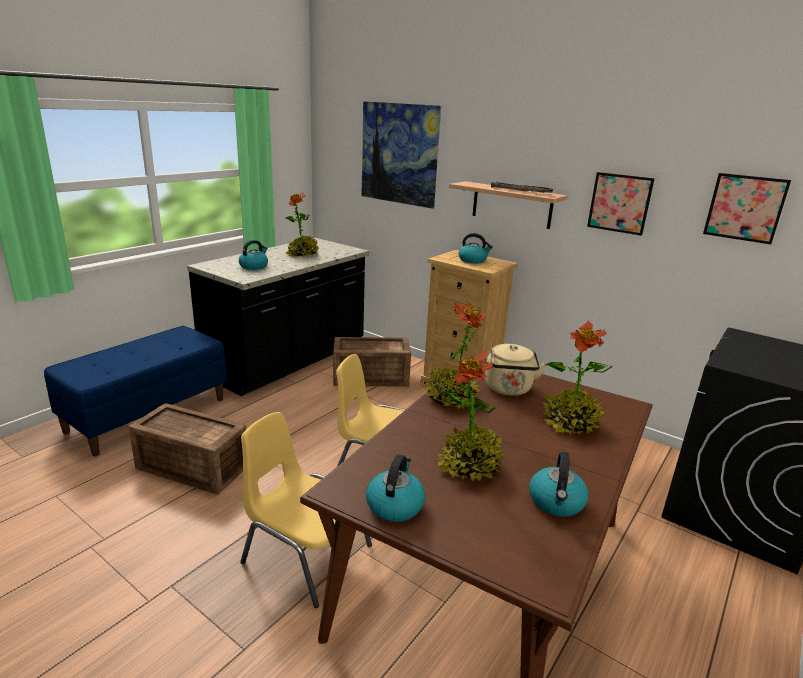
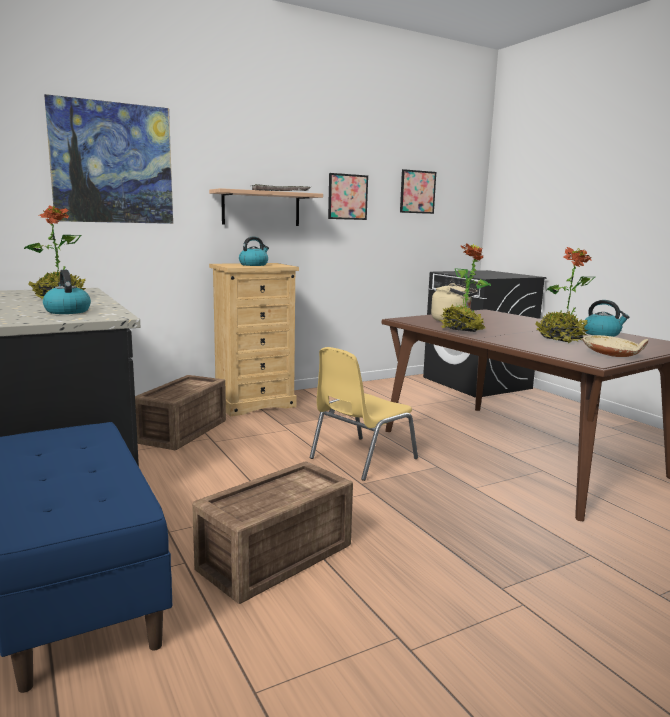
camera: 65 degrees left, 10 degrees down
(305, 554) = (473, 511): yellow chair -> none
(395, 505) = (612, 354): kettle -> beige bowl
(570, 423) = (507, 320): potted plant -> none

